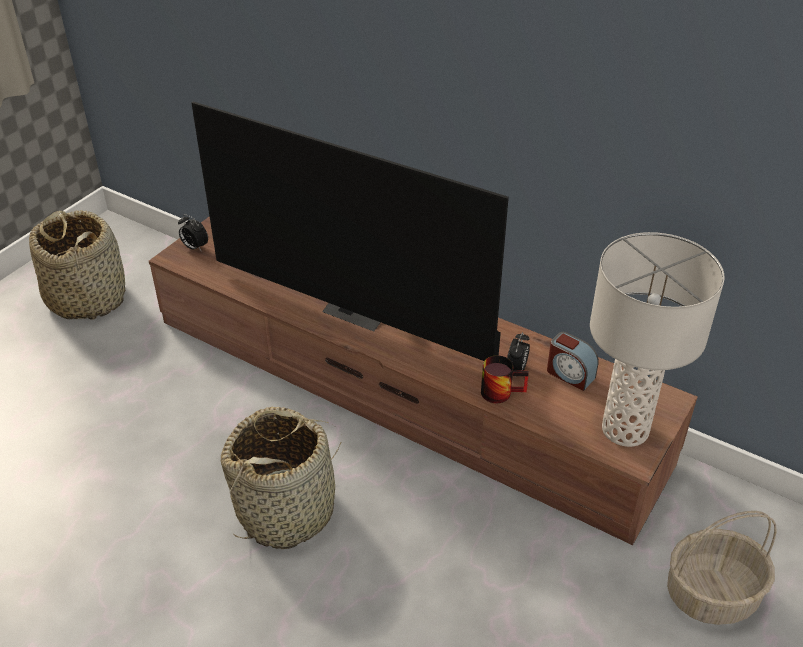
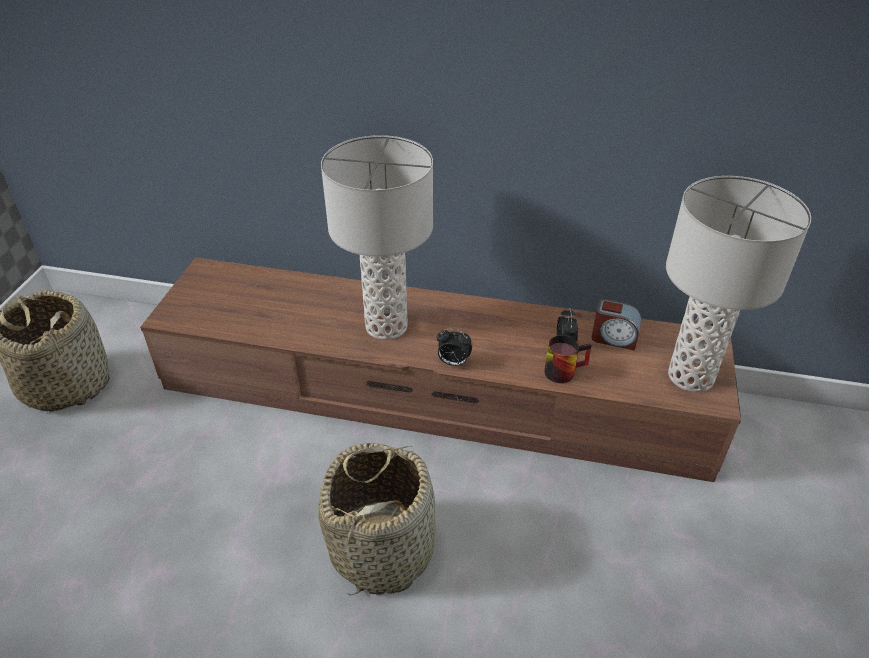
camera: 20 degrees left, 0 degrees up
(194, 247) = (185, 302): alarm clock -> alarm clock (453, 363)
(359, 310) = (387, 325): television -> white table lamp
(712, 593) = (802, 506): basket -> none

